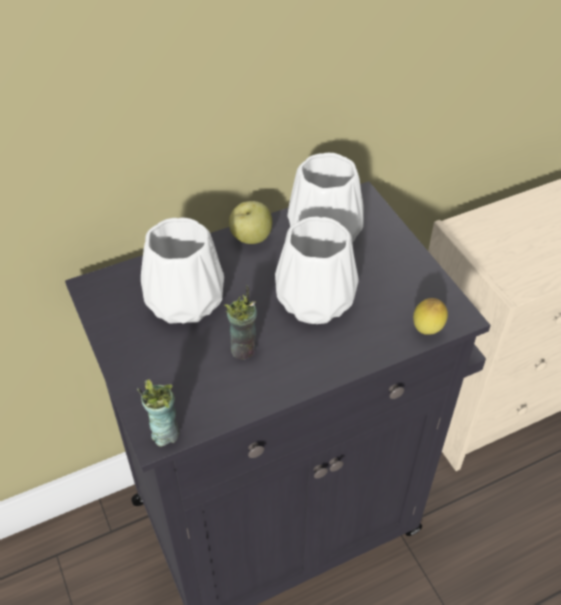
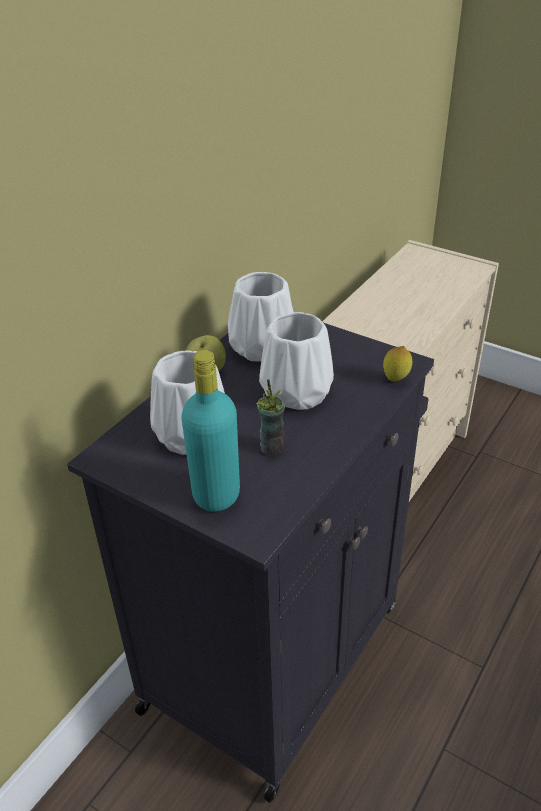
camera: 30 degrees left, 10 degrees down
(156, 375) = (216, 495): none -> turquoise bottle
(165, 433) = (262, 531): cup -> none

